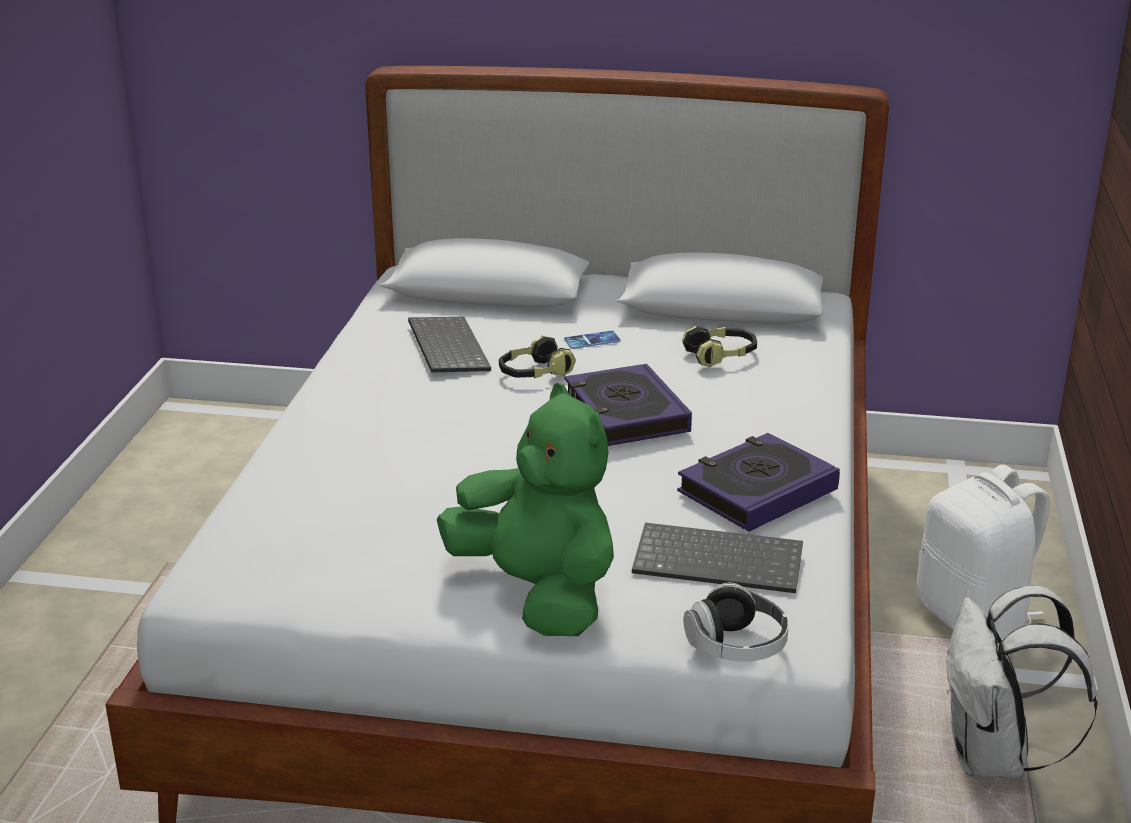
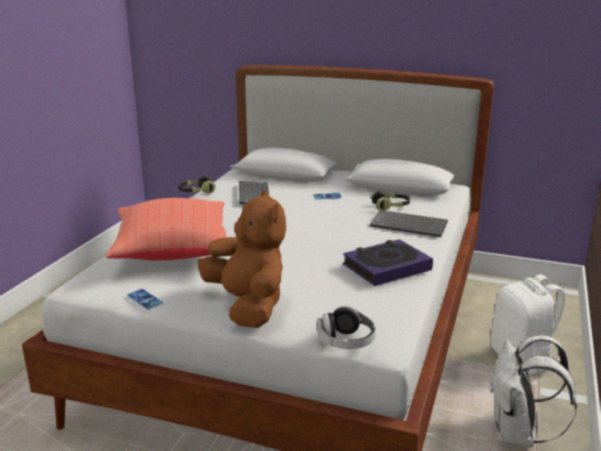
camera: 10 degrees right, 5 degrees down
(344, 599) = (144, 299): none -> phone
(347, 492) = (171, 251): none -> red pillow
(534, 374) = (291, 208): headphones -> headphones (196, 192)
(538, 593) = (247, 306): green plush toy -> brown plush toy
(625, 414) = (330, 228): book -> none
(720, 560) = (353, 299): keyboard -> keyboard (410, 225)

